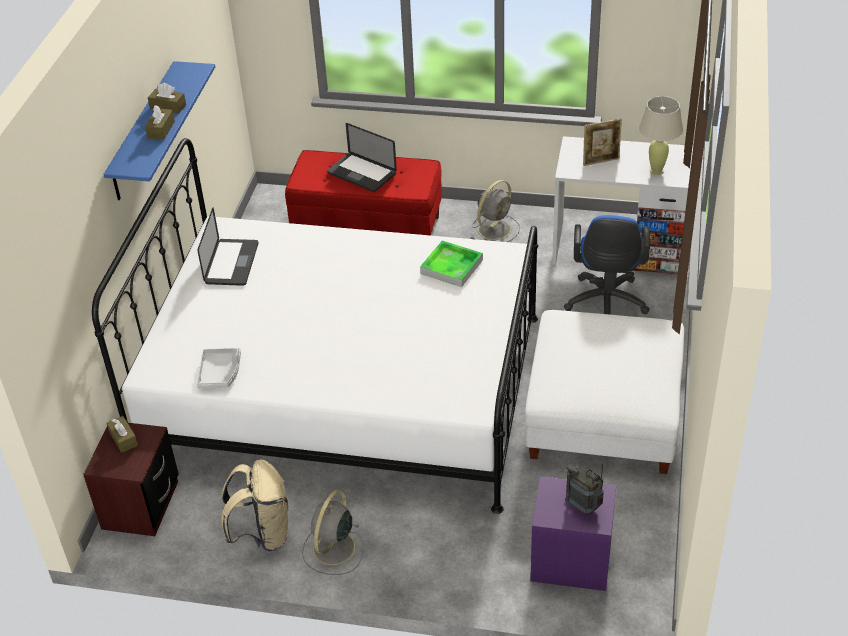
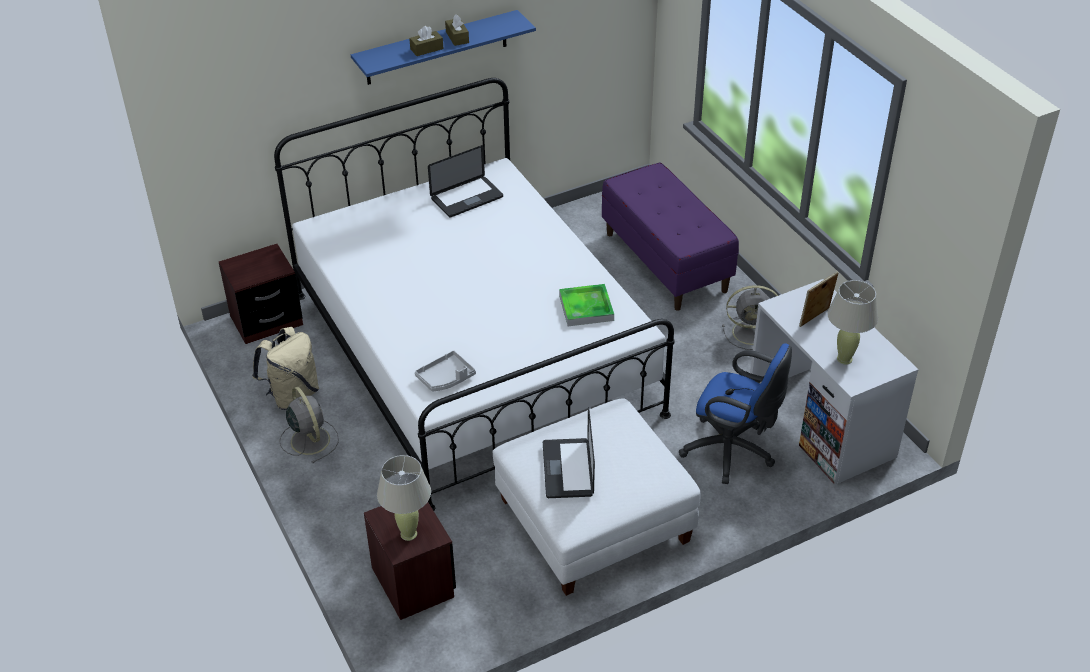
camera: 50 degrees right, 0 degrees up
(123, 439) = (265, 259): brown tissue box -> none
(220, 373) = (347, 259): grey tray -> grey tray (446, 378)
(333, 549) = (309, 439): grey fan -> grey fan turned 75 degrees clockwise
(361, 173) = (668, 207): laptop -> laptop (568, 469)
(368, 228) = (666, 262): red bench -> purple bench
(571, 561) = (413, 582): purple nightstand -> brown nightstand
(584, 507) = (409, 534): radio -> beige table lamp
(601, 161) = (815, 318): picture frame -> picture frame turned 105 degrees clockwise
(606, 306) = (732, 452): blue office chair -> blue office chair turned 120 degrees counterclockwise

